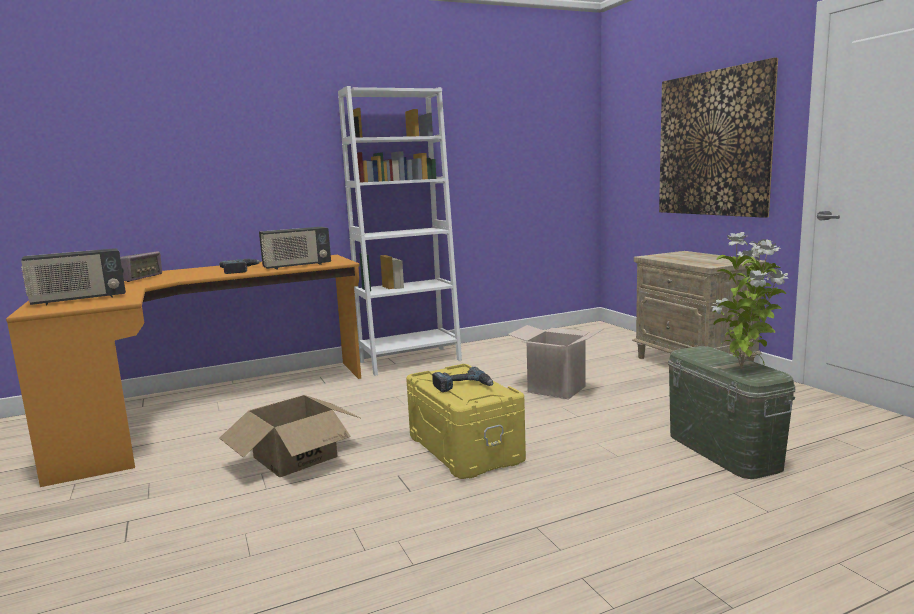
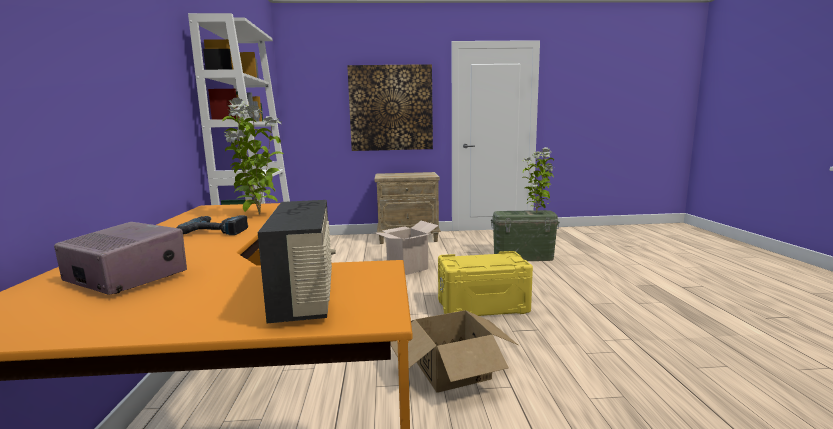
camera: 70 degrees left, 0 degrees up
(297, 266) = (258, 215): radio -> potted plant
(463, 386) = (484, 261): power drill -> none

